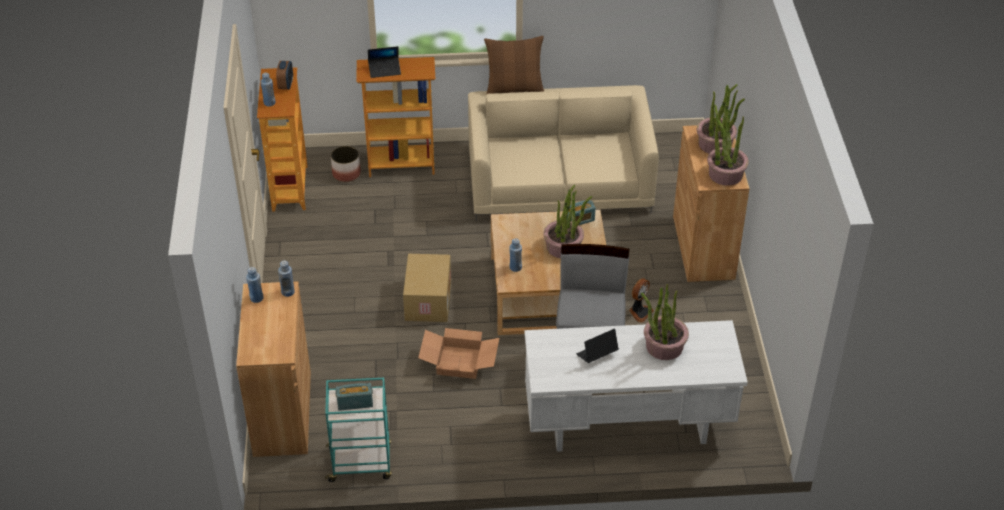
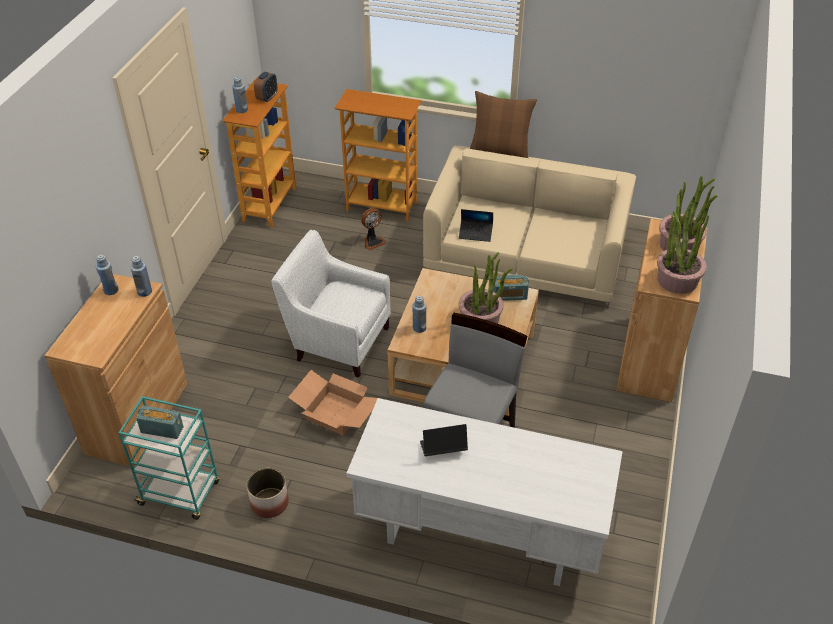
camera: 20 degrees right, 0 degrees up
(346, 173) = (327, 203): planter -> planter (269, 503)
(384, 70) = (367, 103): laptop -> laptop (475, 234)
(427, 300) = (337, 340): cardboard box -> white armchair
(639, 312) = (549, 410): fan -> fan (373, 242)
(664, 346) = (525, 460): potted plant -> none

